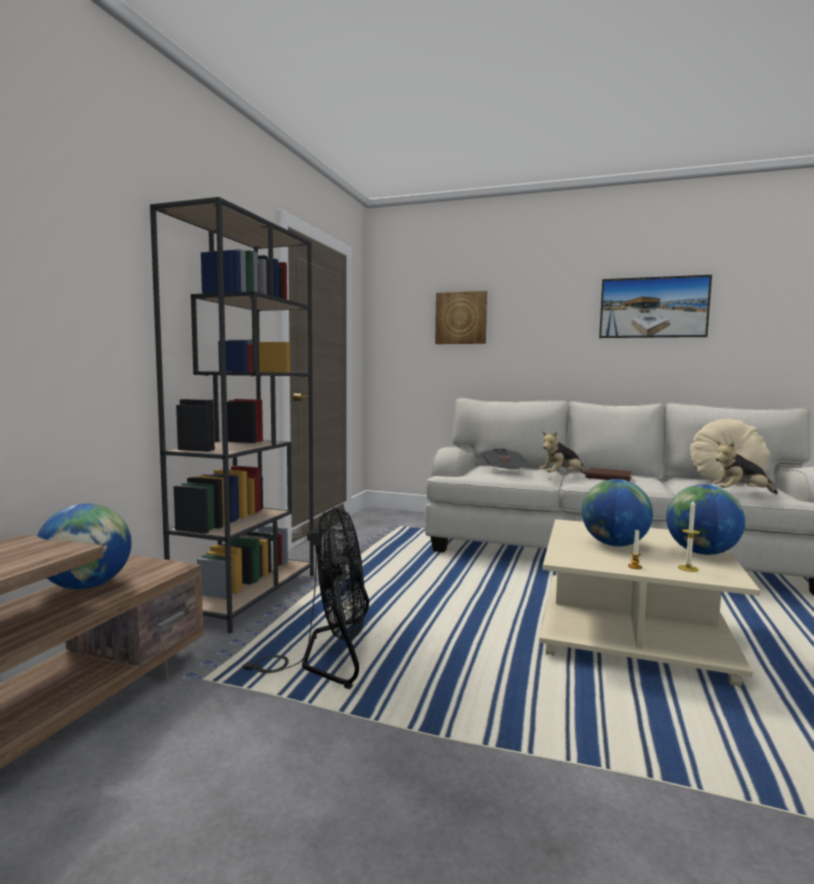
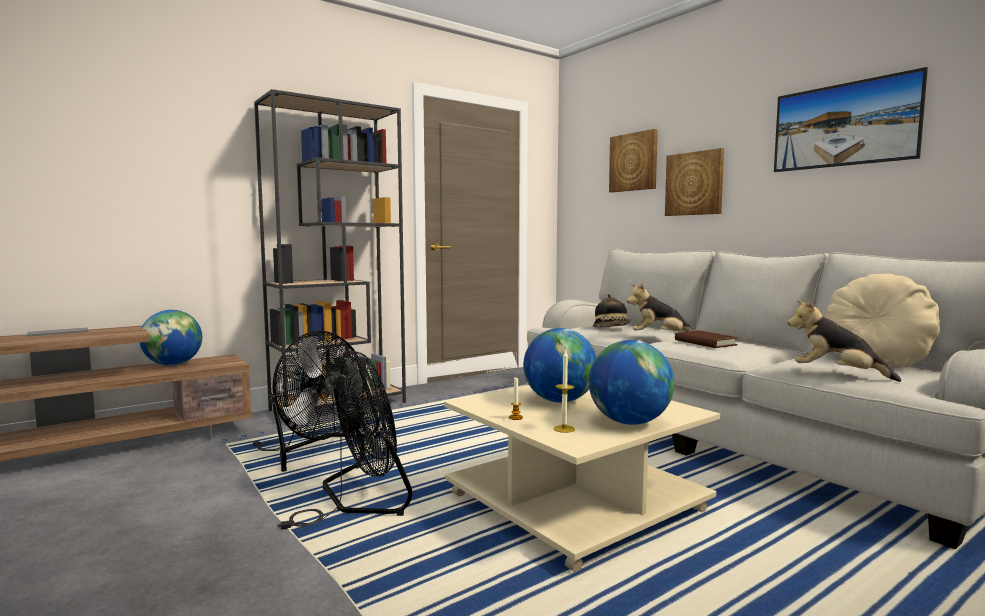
camera: 35 degrees right, 0 degrees up
(474, 689) = (353, 497): none -> black fan
(504, 472) = (612, 329): newspaper -> hat
(525, 342) = (694, 183): none -> picture

